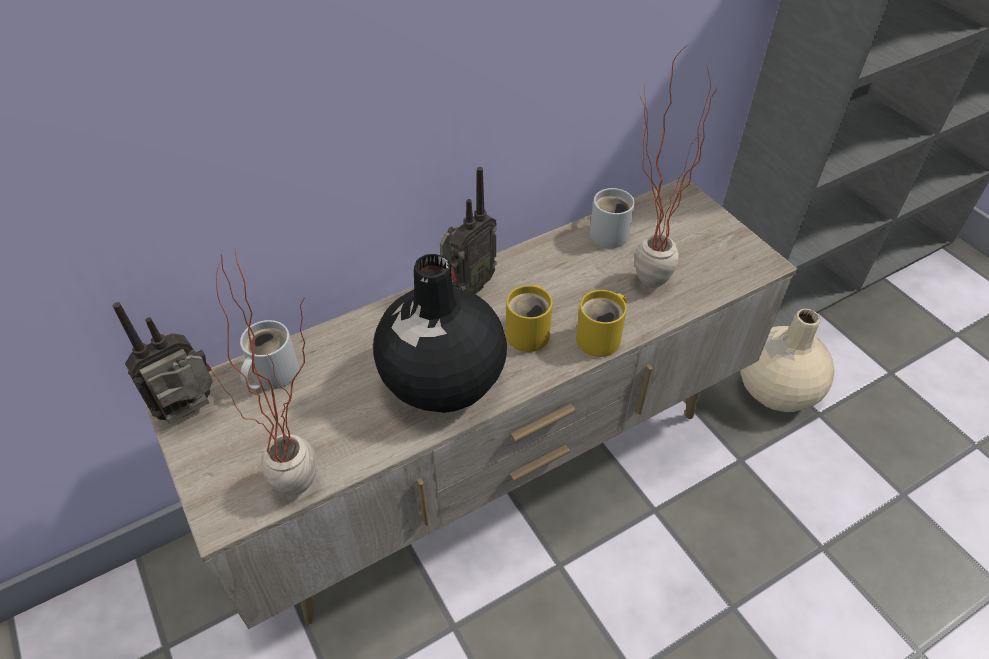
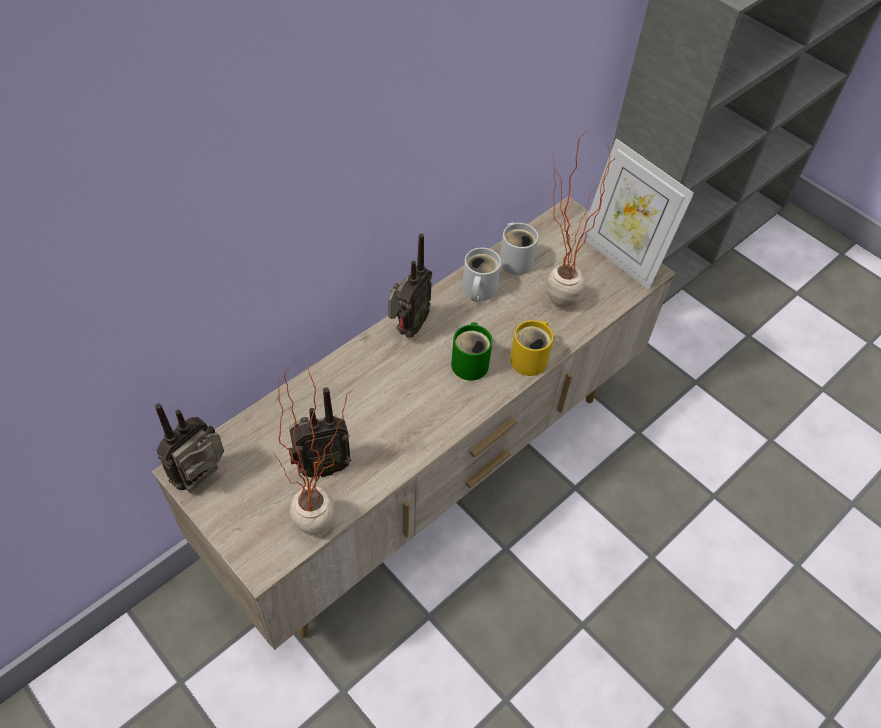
camera: 15 degrees left, 5 degrees up
(271, 374) = (260, 433): white mug -> white mug (477, 290)
(325, 420) = (321, 466): none -> radio
(441, 379) = (408, 415): black vase -> none
(530, 332) = (471, 362): yellow mug -> green mug
(732, 245) = (620, 258): none -> picture frame
(776, 388) = (657, 364): beige vase -> none

